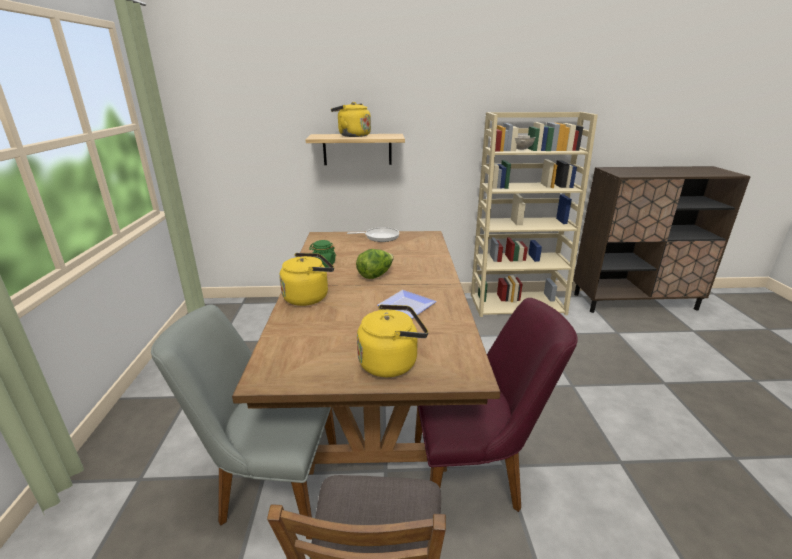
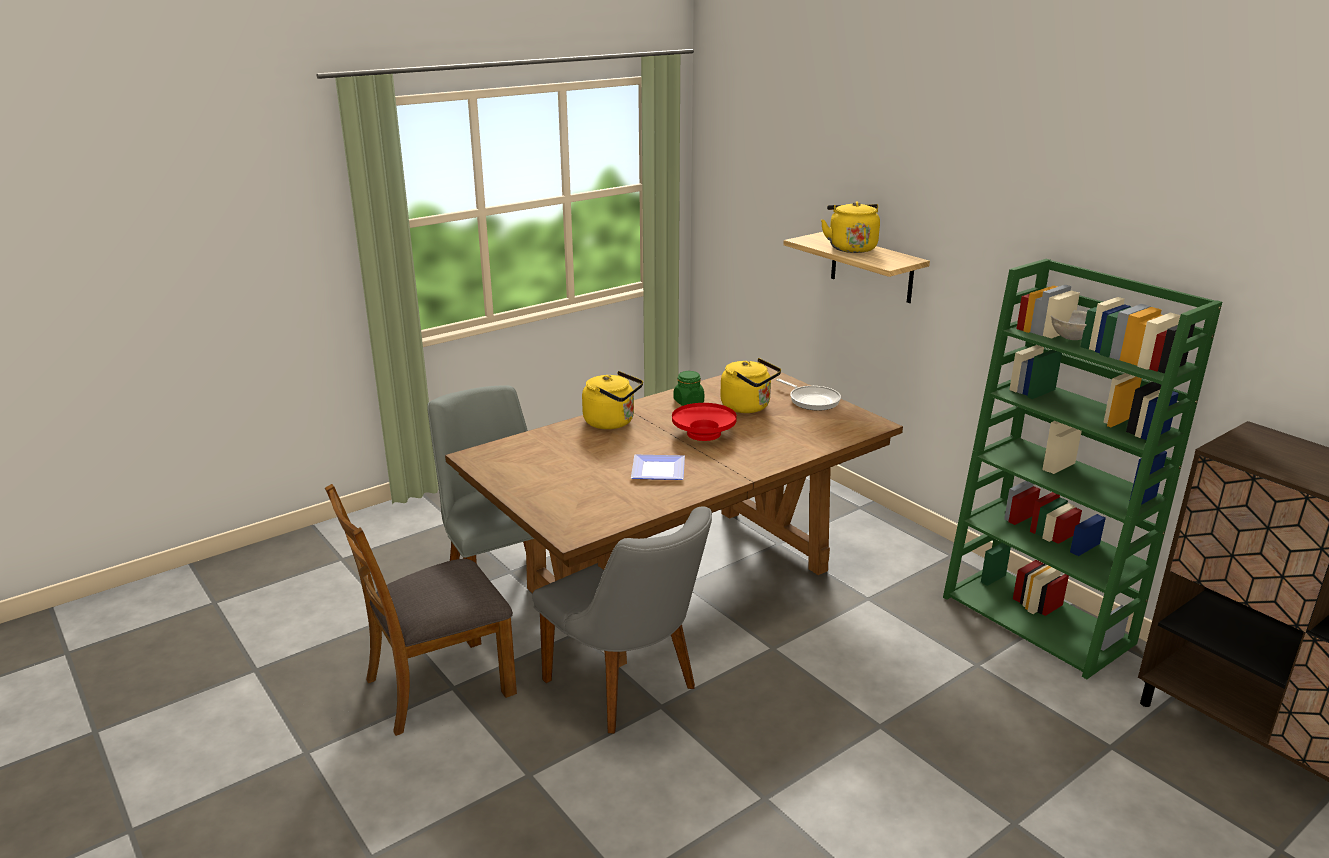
camera: 55 degrees right, 0 degrees up
(375, 275) = (703, 433): lettuce -> red bowl
(391, 362) = (550, 495): yellow kettle -> yellow kettle (748, 407)
(475, 474) = (629, 689): purple chair -> grey chair
(517, 304) = (1039, 620): beige bookcase -> green bookcase

